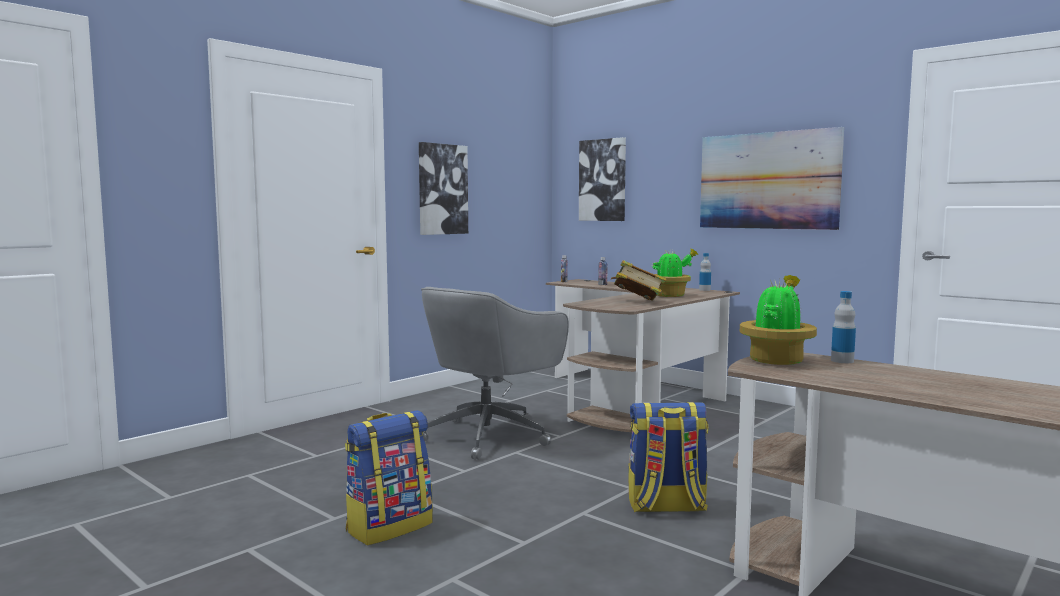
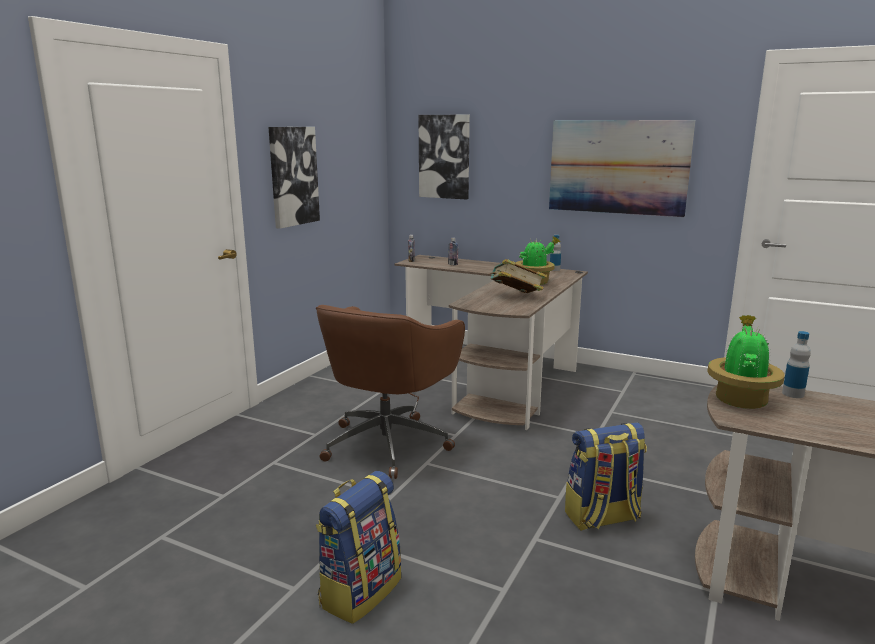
camera: 15 degrees left, 10 degrees up
(489, 436) = (388, 443): grey office chair -> brown office chair

